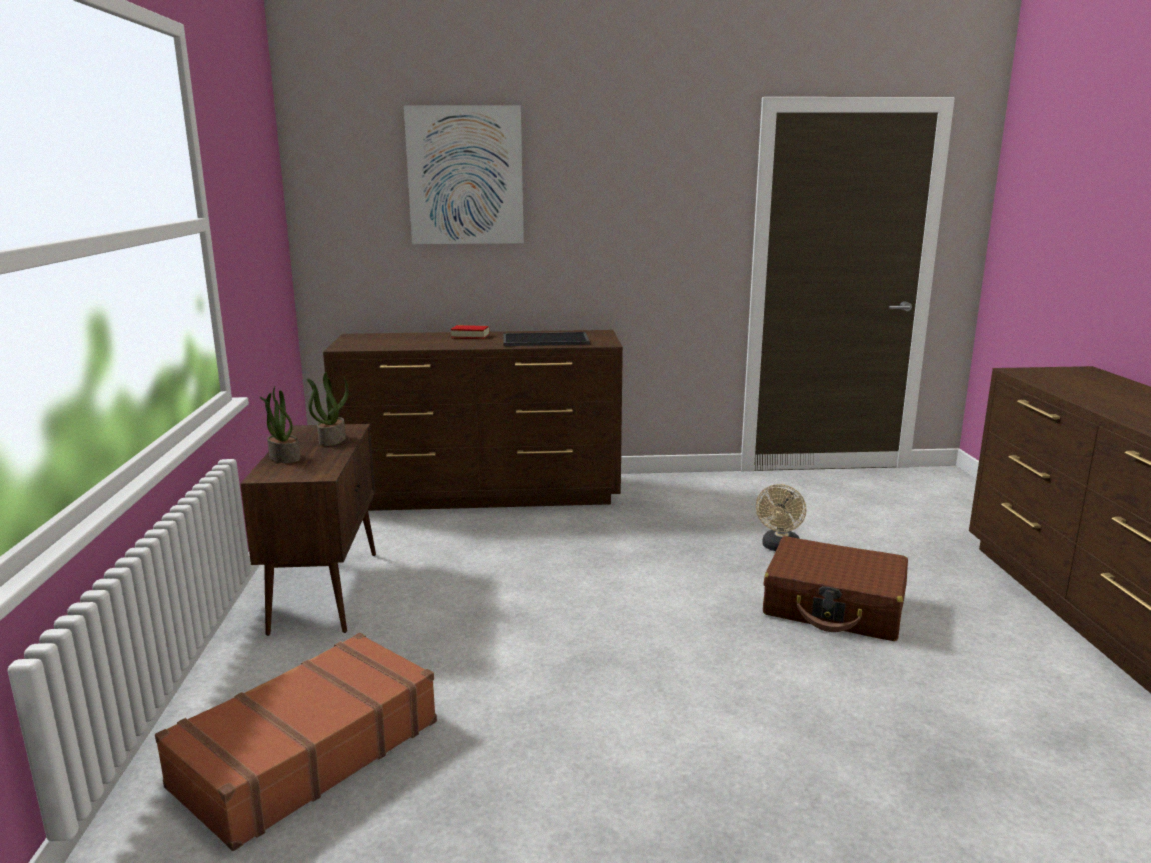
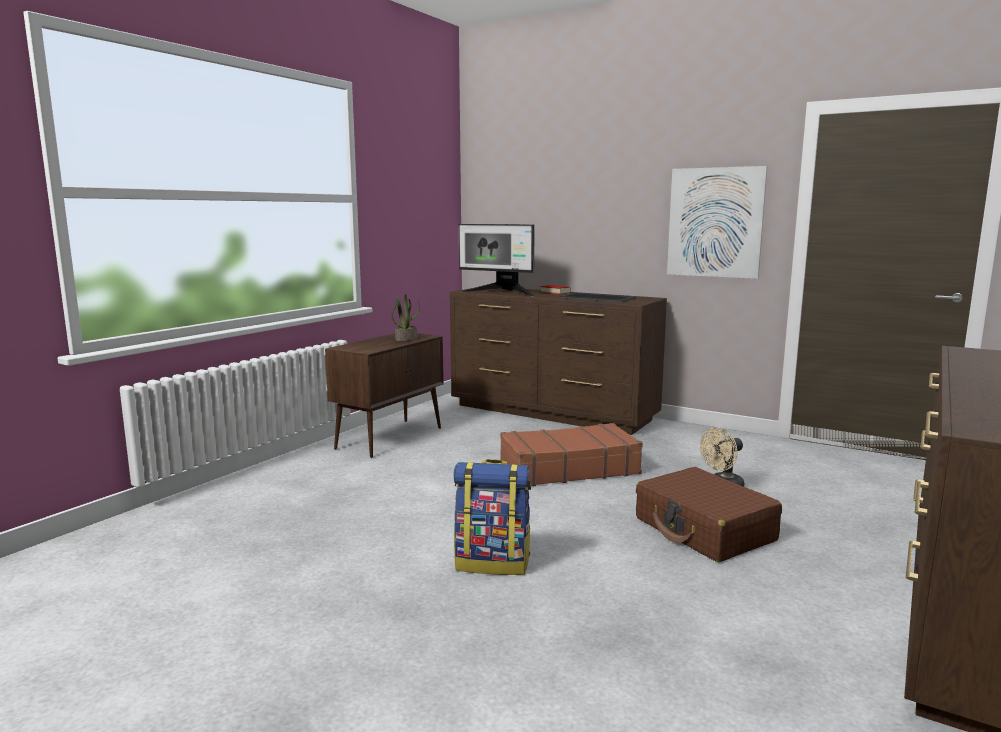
camera: 35 degrees right, 5 degrees down
(284, 458) = (366, 342): potted plant -> none
(306, 753) = (279, 499): brown suitcase -> brown suitcase (568, 468)
(403, 345) = (501, 293): none -> monitor
(465, 176) = (568, 176): picture -> picture (715, 222)
(714, 733) = (493, 562): none -> backpack

